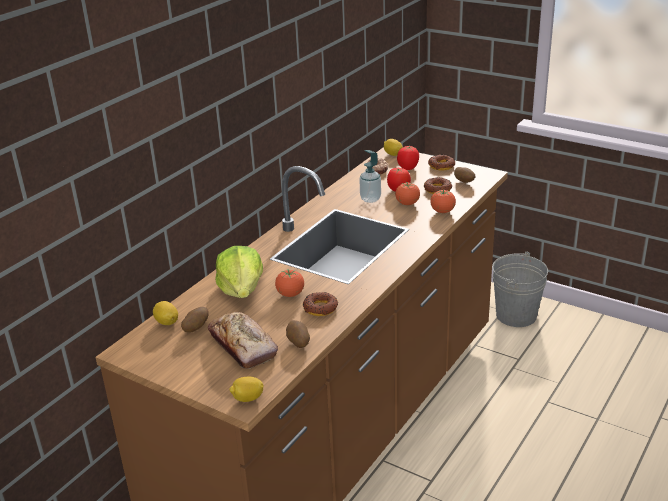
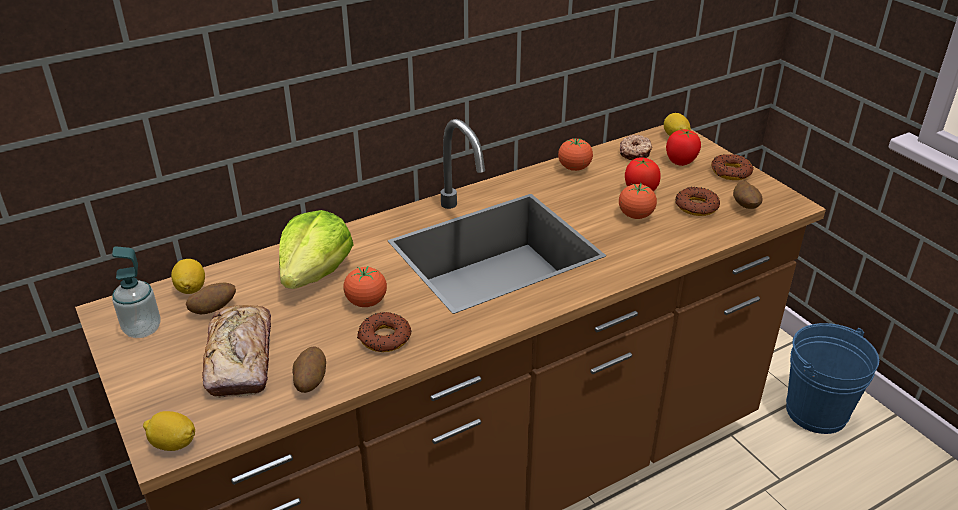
camera: 25 degrees right, 5 degrees up
(370, 199) = (590, 193): soap dispenser -> soap dispenser (142, 329)
(442, 211) = (676, 243): tomato -> tomato (574, 168)
(516, 315) = (816, 411): grey bucket -> blue bucket

